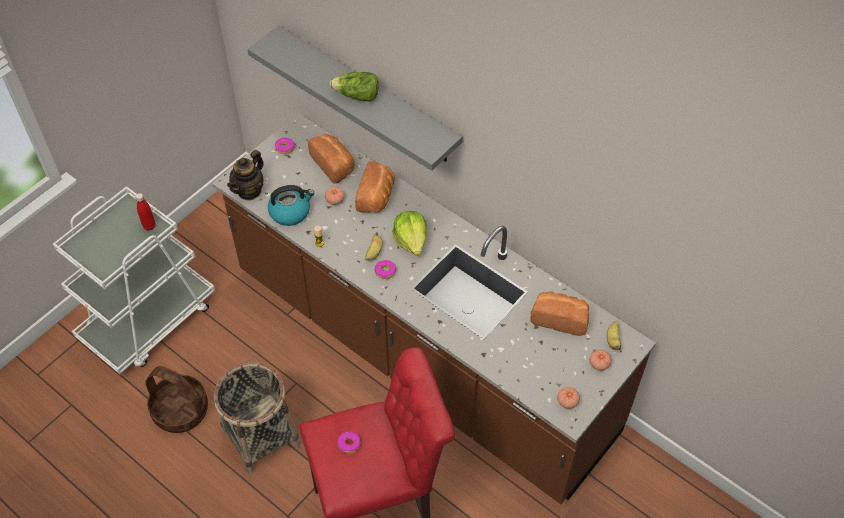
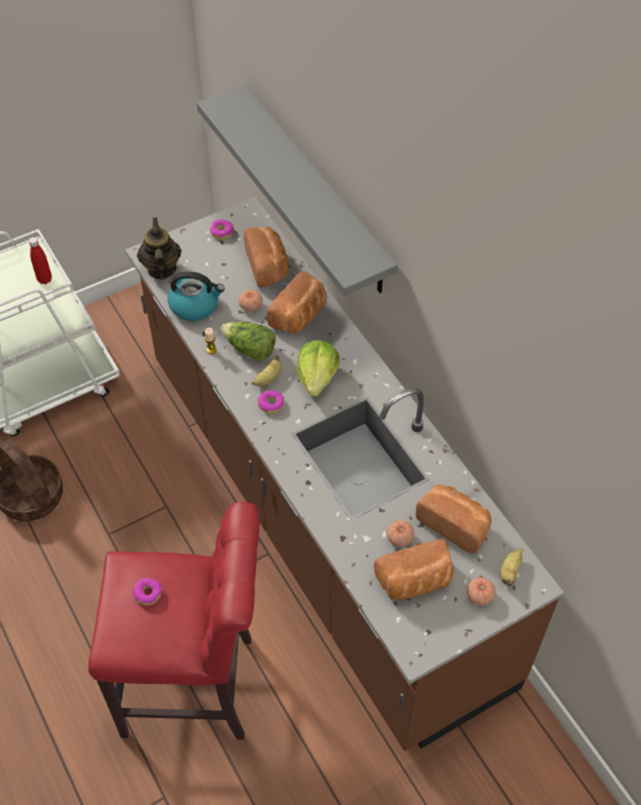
camera: 20 degrees right, 0 degrees up
(249, 190) = (161, 269): teapot -> teapot turned 120 degrees clockwise
(261, 436) = (103, 554): basket -> none
(357, 96) = (294, 185): lettuce -> lettuce (250, 349)
(549, 369) = (415, 582): none -> bread
(567, 401) = (420, 629): tomato -> tomato (399, 538)

